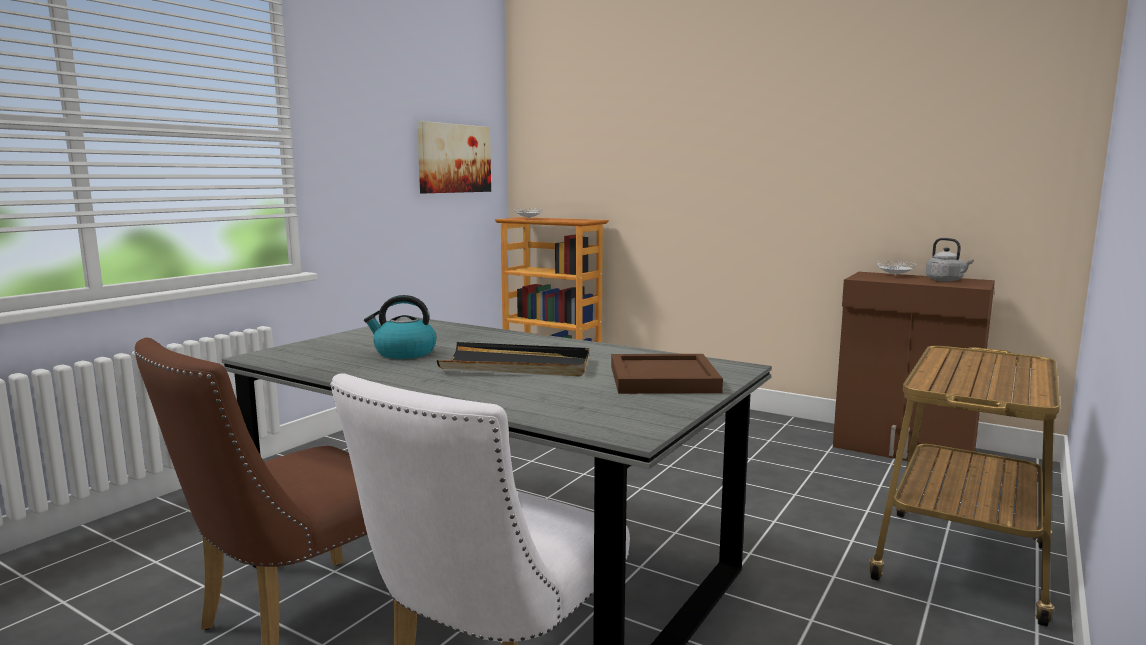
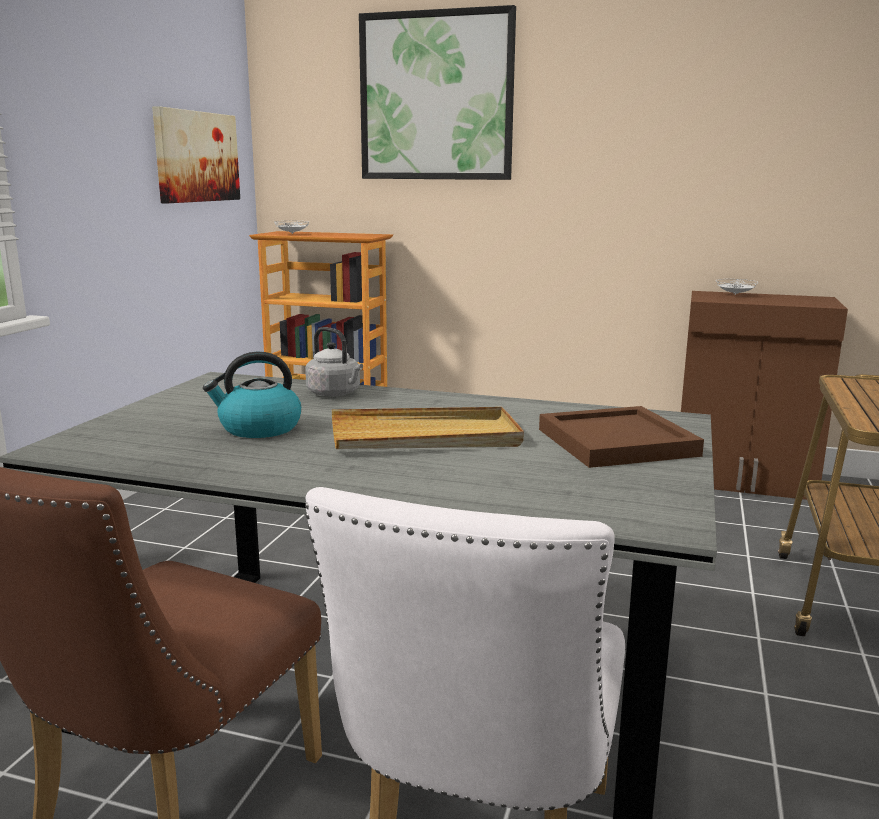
camera: 15 degrees left, 5 degrees up
(517, 365) = (425, 436): black tray -> beige tray
(644, 108) = (436, 97): none -> picture
(946, 280) = (791, 299): grey kettle -> grey kettle (335, 394)

